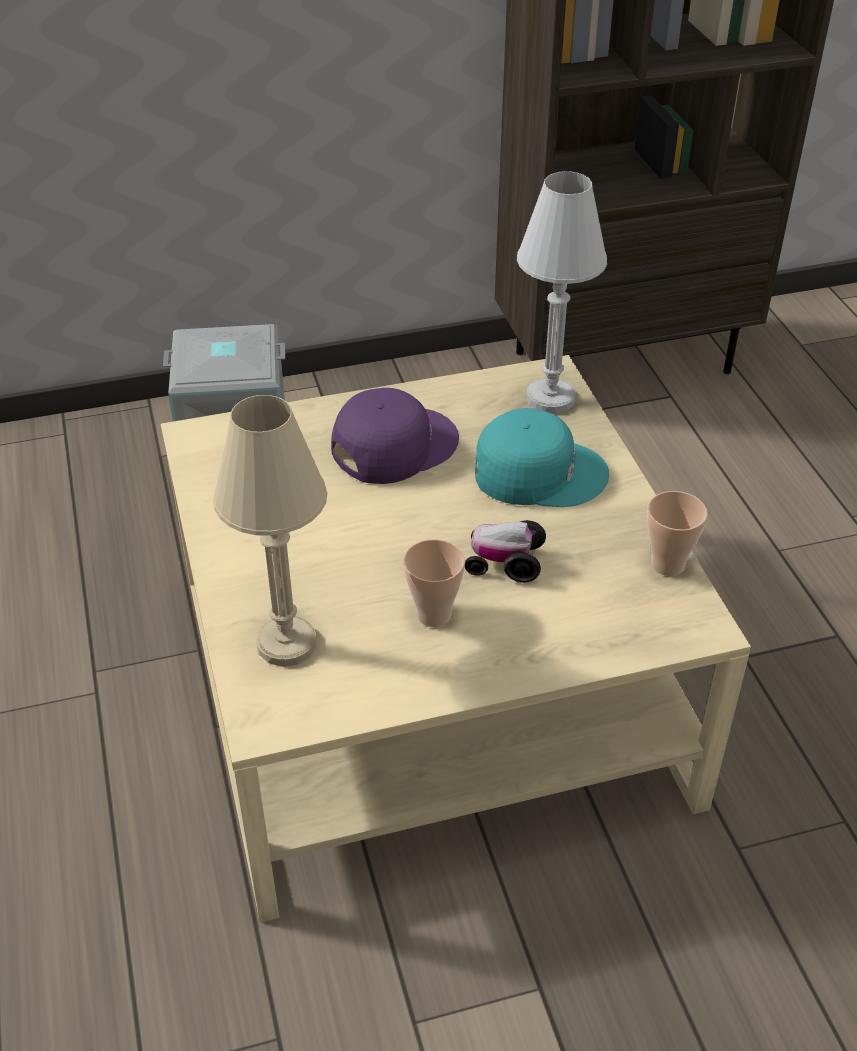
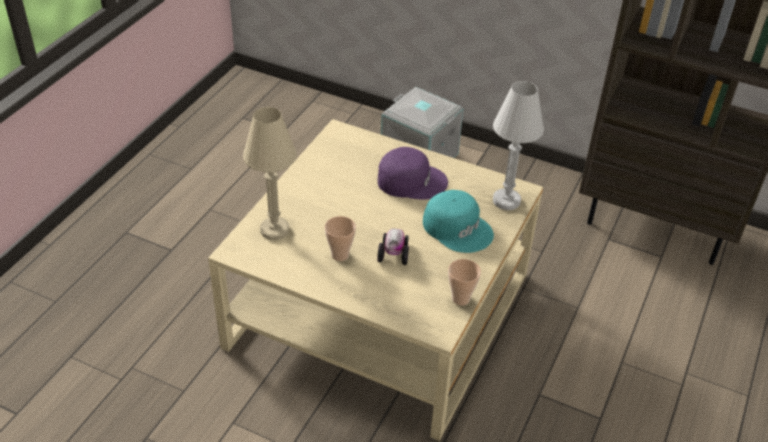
camera: 40 degrees right, 0 degrees up
(504, 563) = (393, 254): toy car -> toy car turned 45 degrees clockwise

